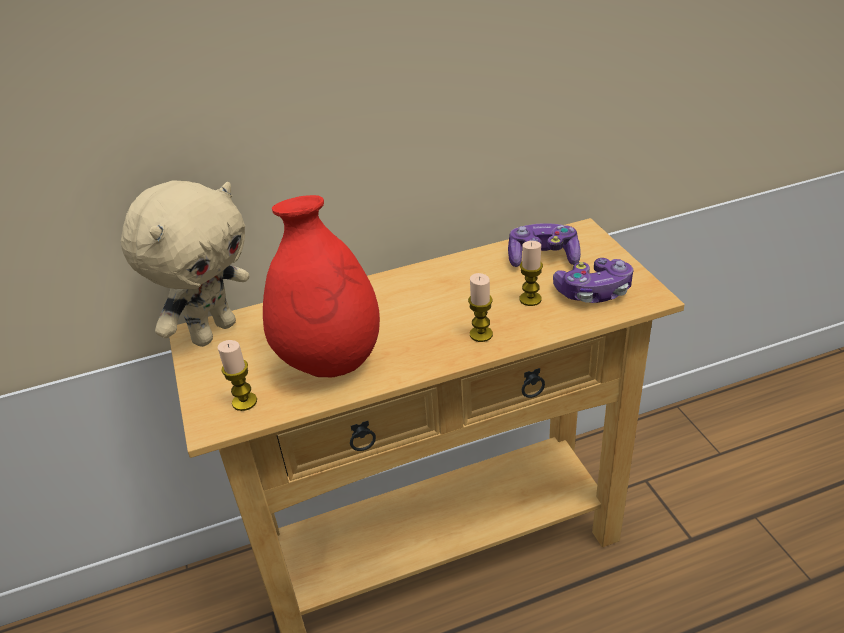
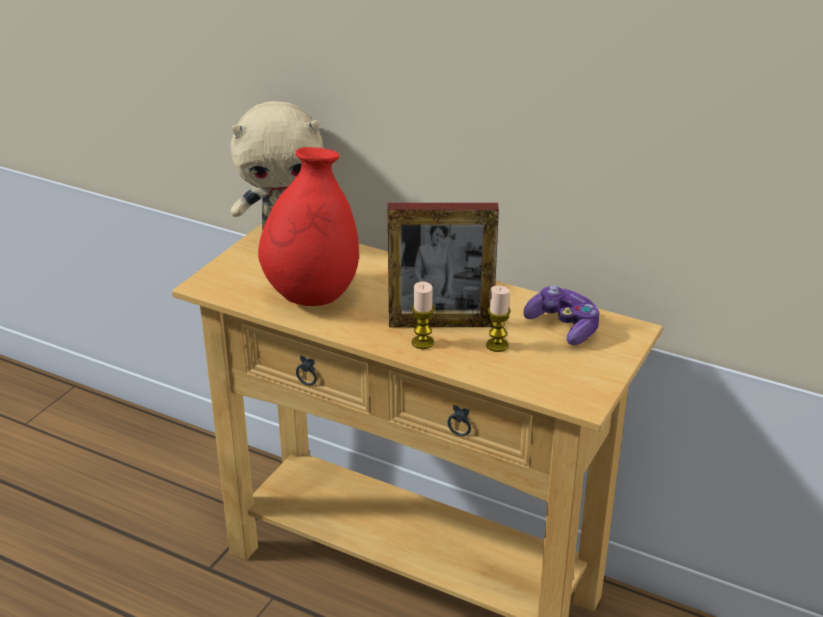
camera: 45 degrees right, 5 degrees down
(244, 402) = (234, 285): candle -> none
(465, 311) = (441, 323): none -> picture frame
(593, 292) = (550, 371): game controller -> none

